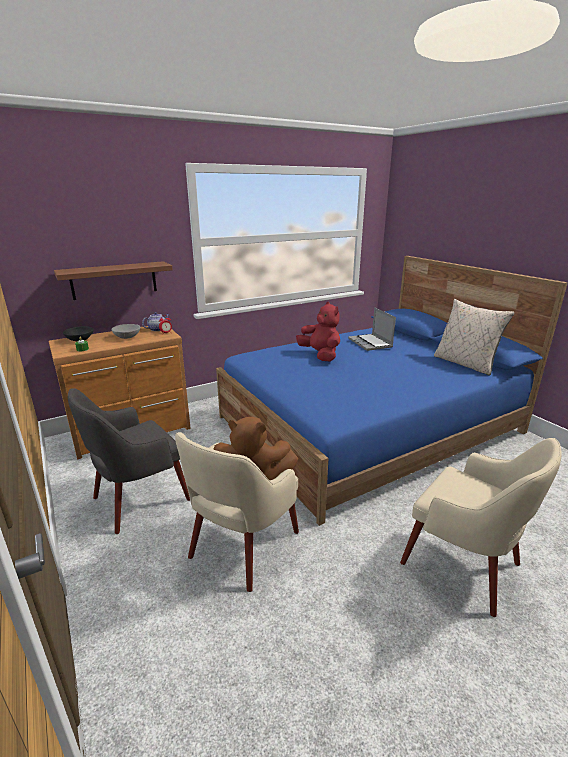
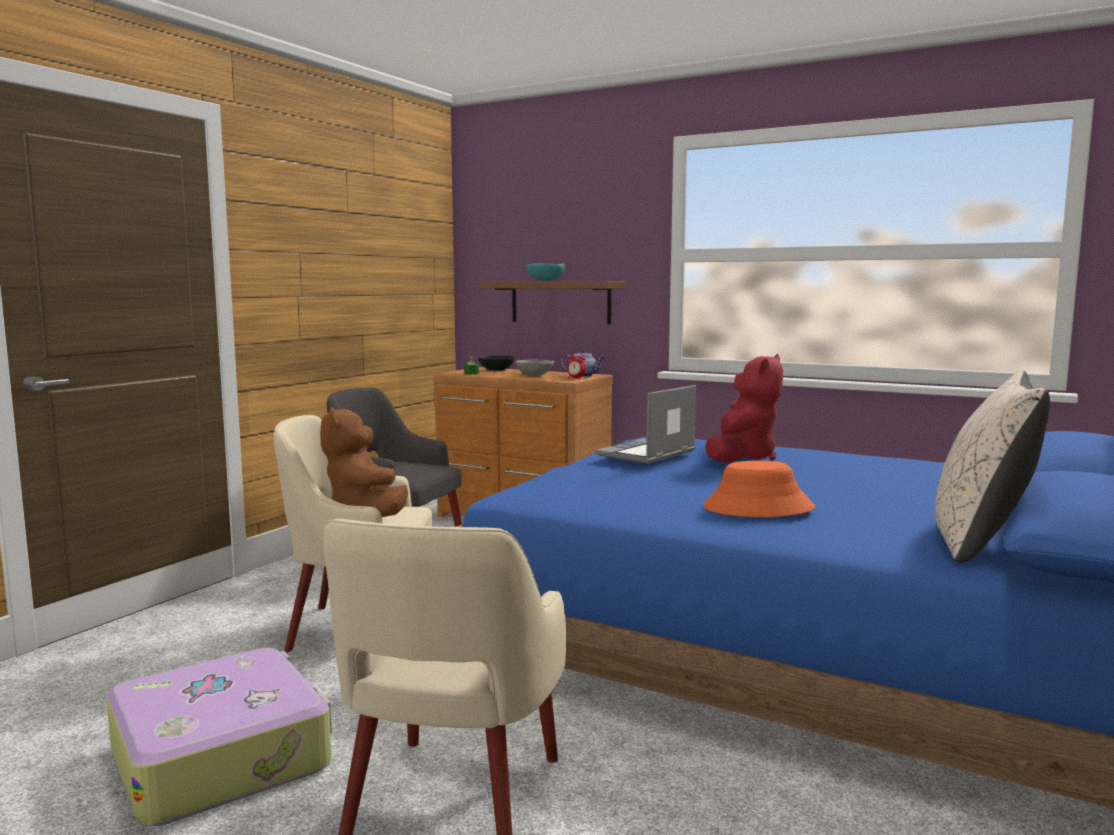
camera: 60 degrees right, 15 degrees down
(107, 267) = (545, 280): none -> turquoise bowl
(370, 343) = (890, 472): laptop -> laptop (646, 454)
(384, 652) = (222, 756): none -> suitcase
(405, 379) = (758, 508): none -> orange hat

